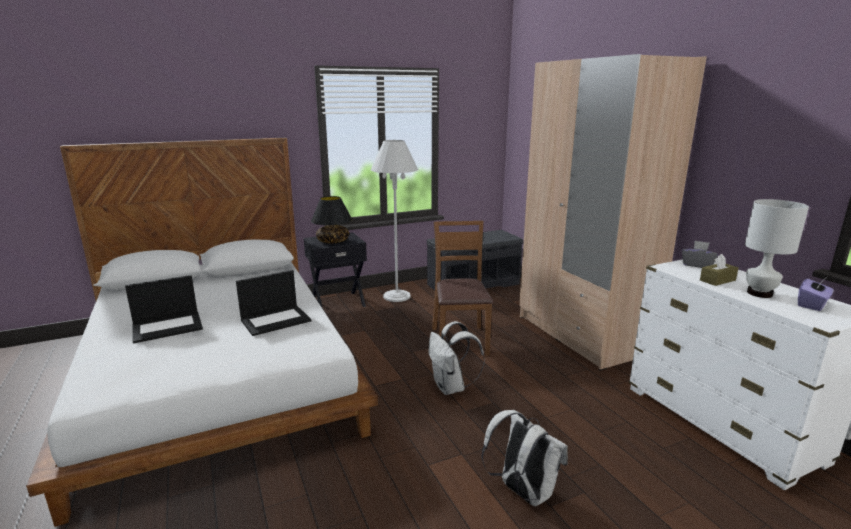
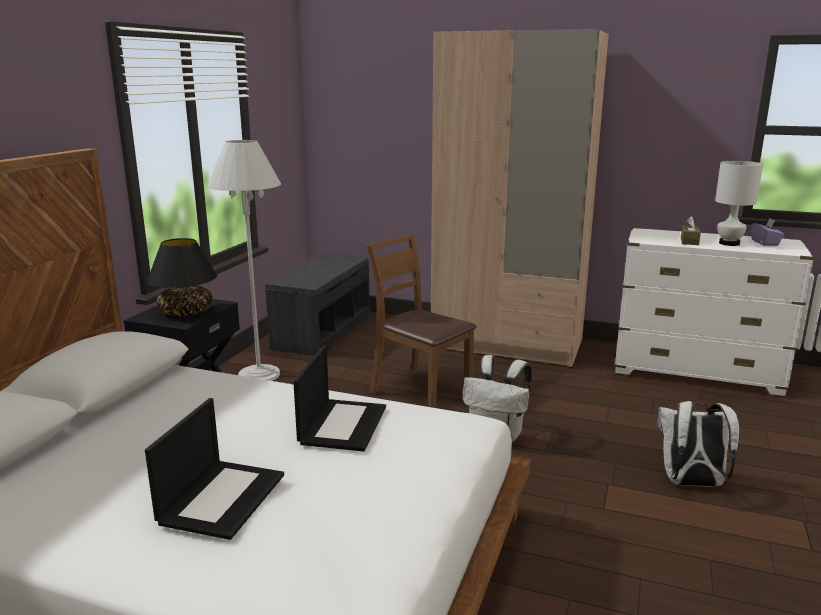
camera: 45 degrees left, 0 degrees up
(697, 265) = (650, 234): grey tissue box -> none

